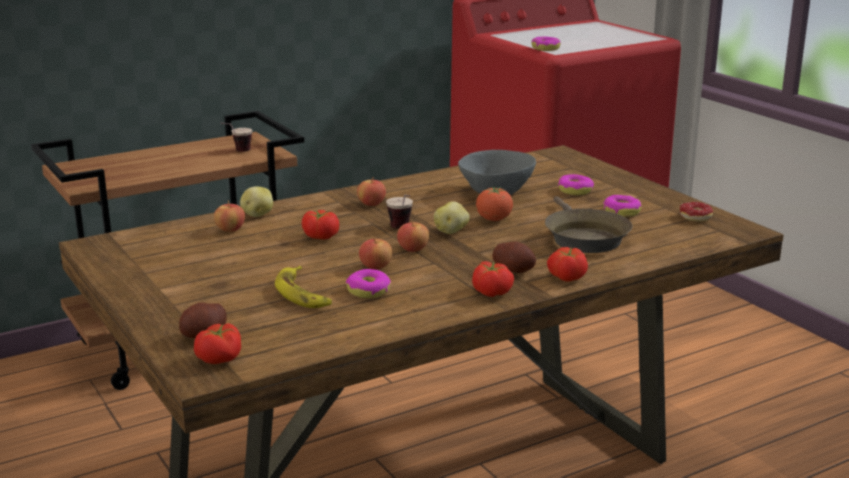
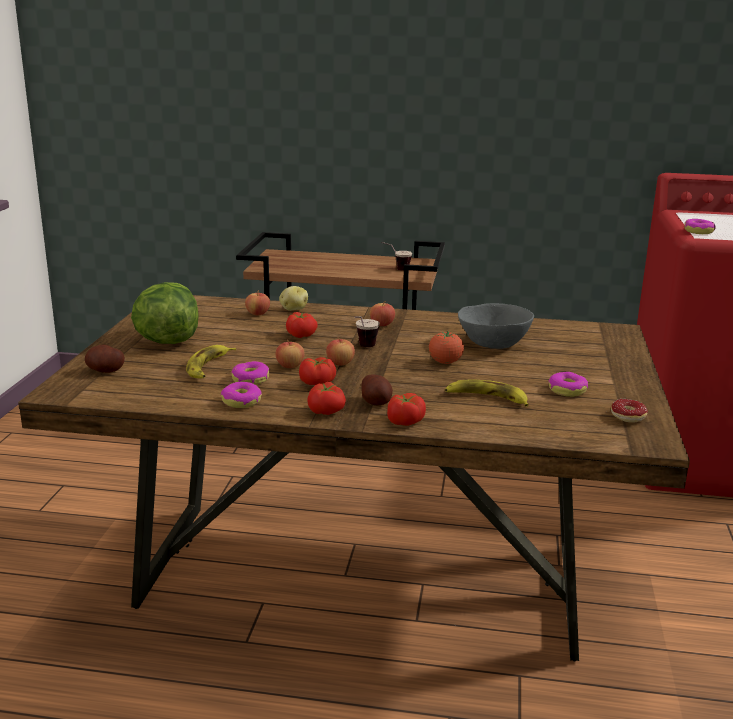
camera: 40 degrees right, 0 degrees up
(199, 285) = (167, 341): none -> lettuce
(220, 359) = (83, 387): tomato -> tomato (317, 383)
(451, 231) = (394, 360): potato -> none
(575, 190) = (564, 362): donut -> donut (241, 401)
(583, 237) = (486, 398): brown frying pan -> banana

